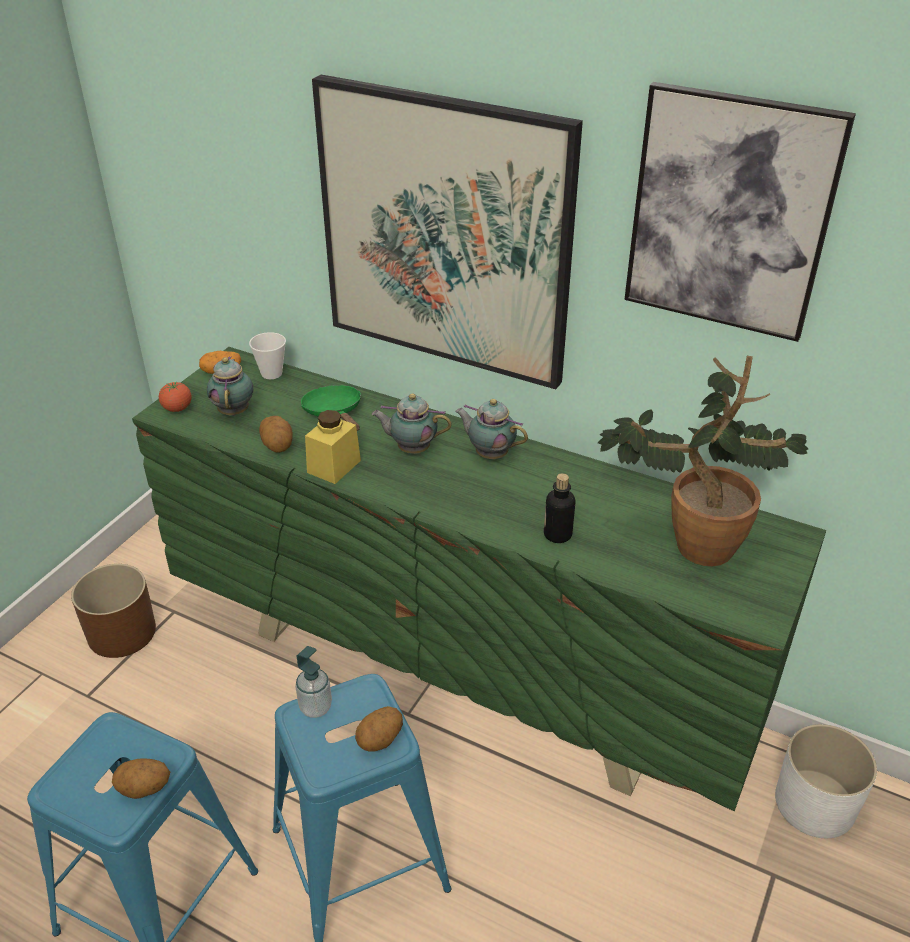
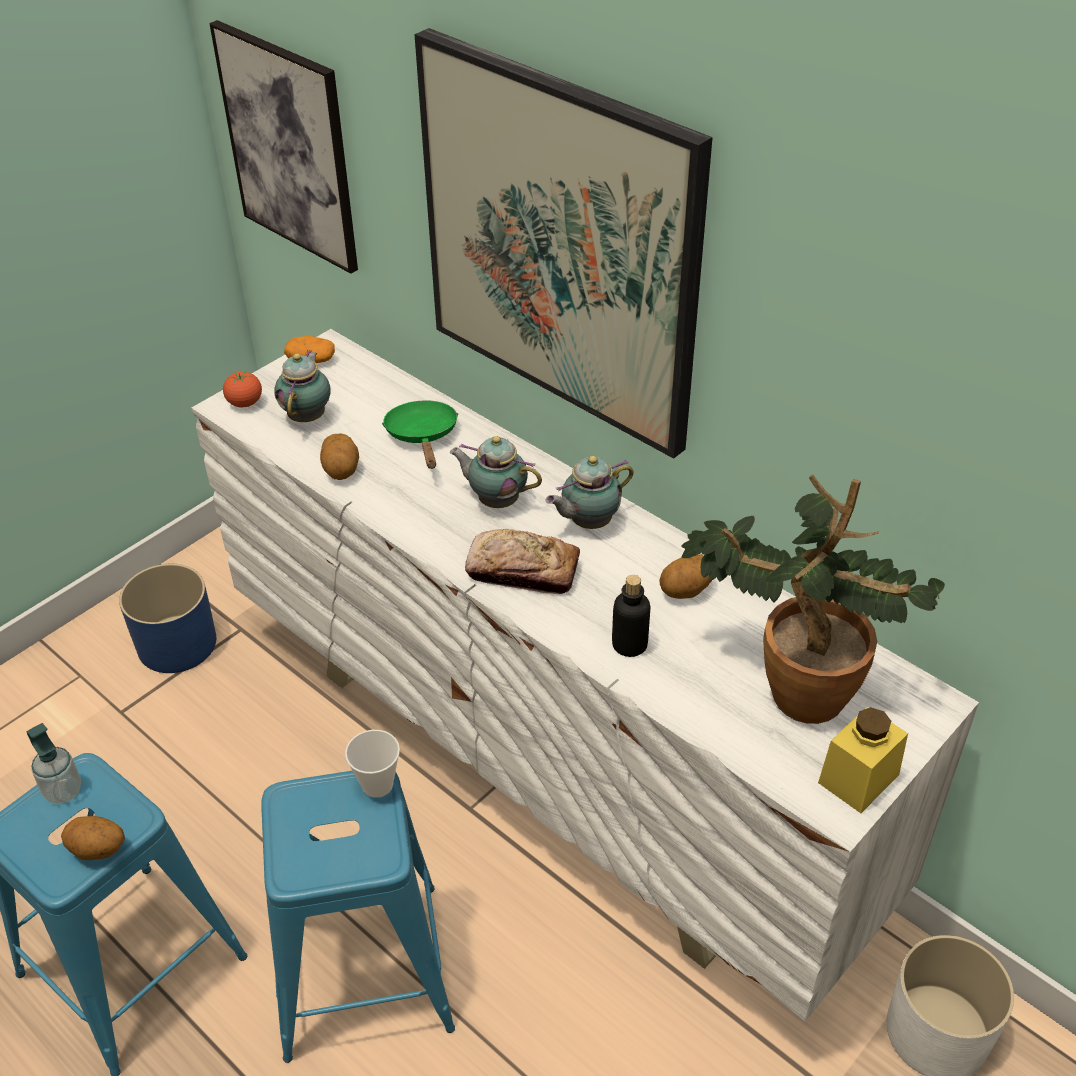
camera: 15 degrees right, 5 degrees up
(121, 632) = (176, 644): brown planter -> blue planter
(271, 373) = (367, 372): cup -> cup (377, 785)
(315, 707) = (309, 794): soap dispenser -> soap dispenser (63, 791)
(334, 466) = (396, 508): yellow jar -> yellow jar (858, 779)
(380, 740) = (368, 850): potato -> potato (686, 591)
(453, 496) = (522, 571): none -> bread
(458, 672) = (545, 769): green cabinet -> white cabinet
(489, 454) = (588, 522): teapot -> teapot turned 75 degrees counterclockwise
(729, 213) = (878, 286): picture -> picture (289, 147)

